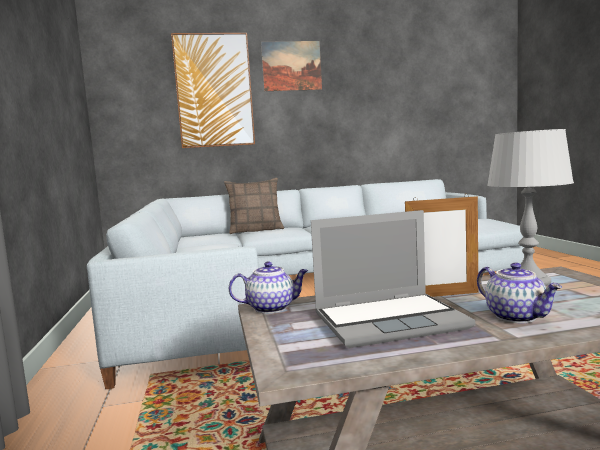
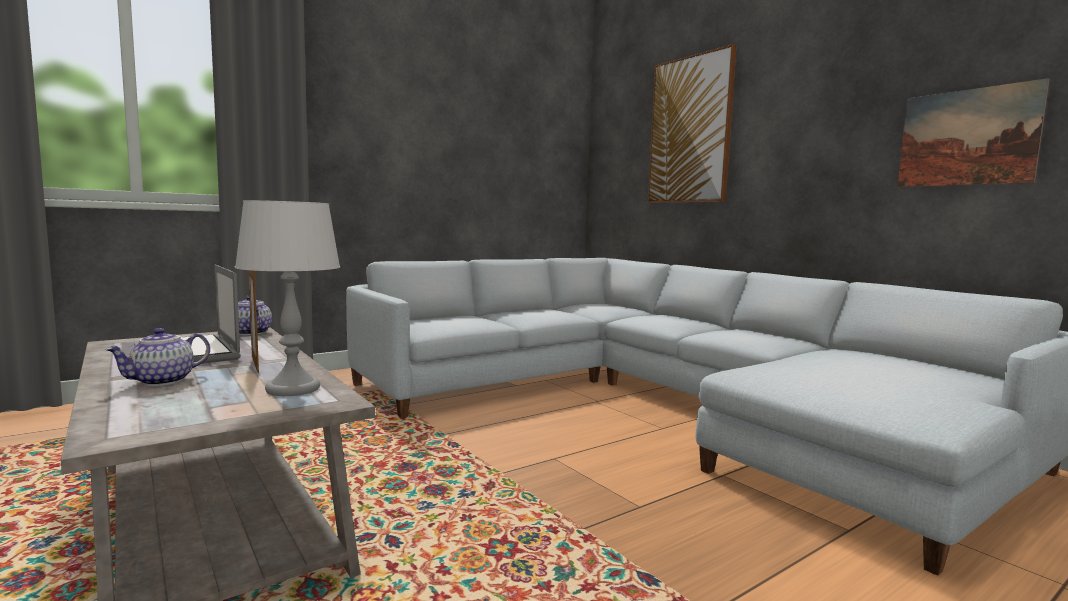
camera: 65 degrees right, 0 degrees up
(256, 230) = (665, 315): pillow -> none
(291, 66) = (791, 81): picture -> picture (967, 137)

